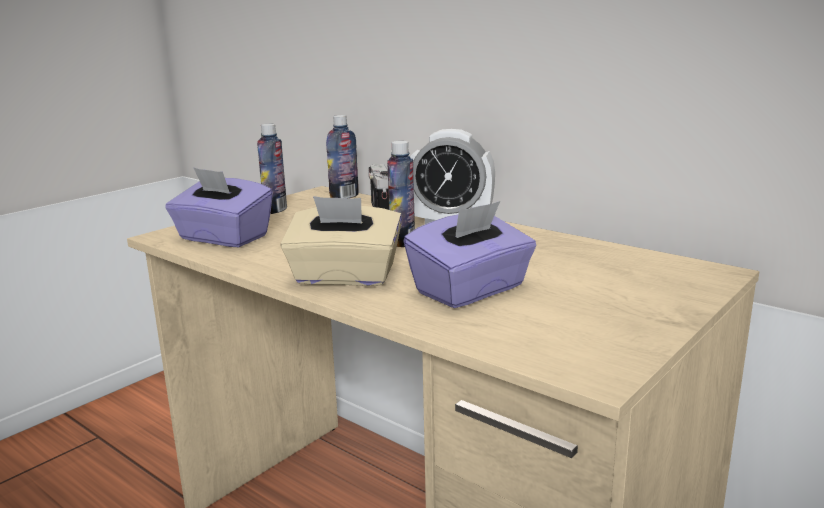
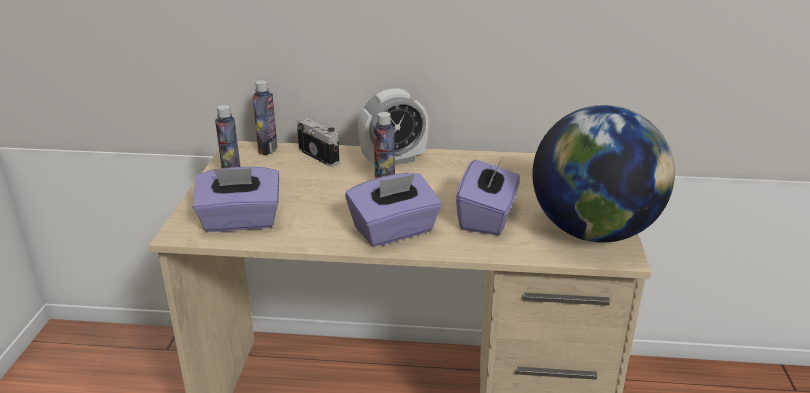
camera: 35 degrees left, 10 degrees up
(344, 277) = (394, 231): beige tissue box -> purple tissue box
(595, 338) = (593, 232): none -> globe

